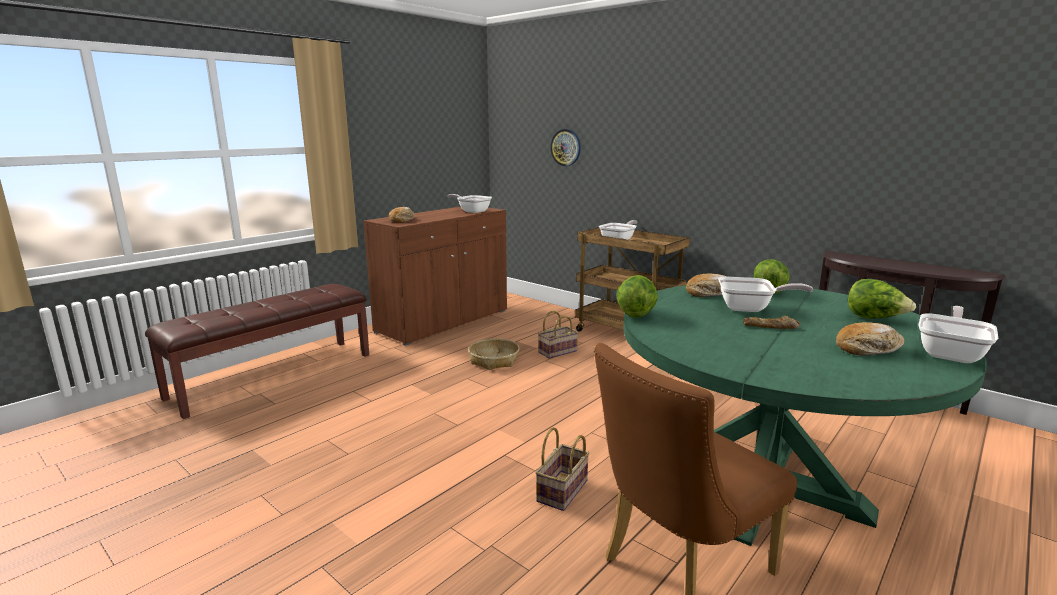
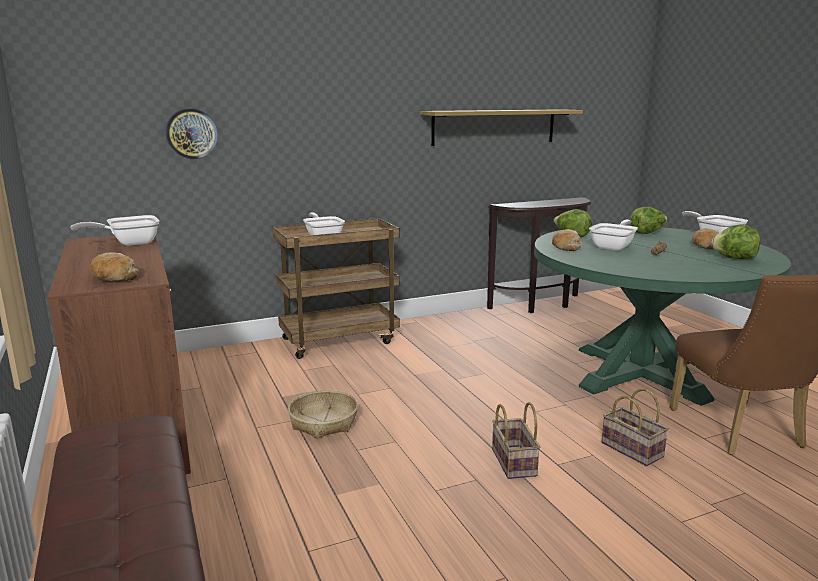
camera: 65 degrees left, 0 degrees up
(558, 351) = (341, 382): basket -> basket (512, 461)
(635, 314) = (614, 271): lettuce -> lettuce (734, 258)
(847, 158) = (494, 127): none -> shelf

